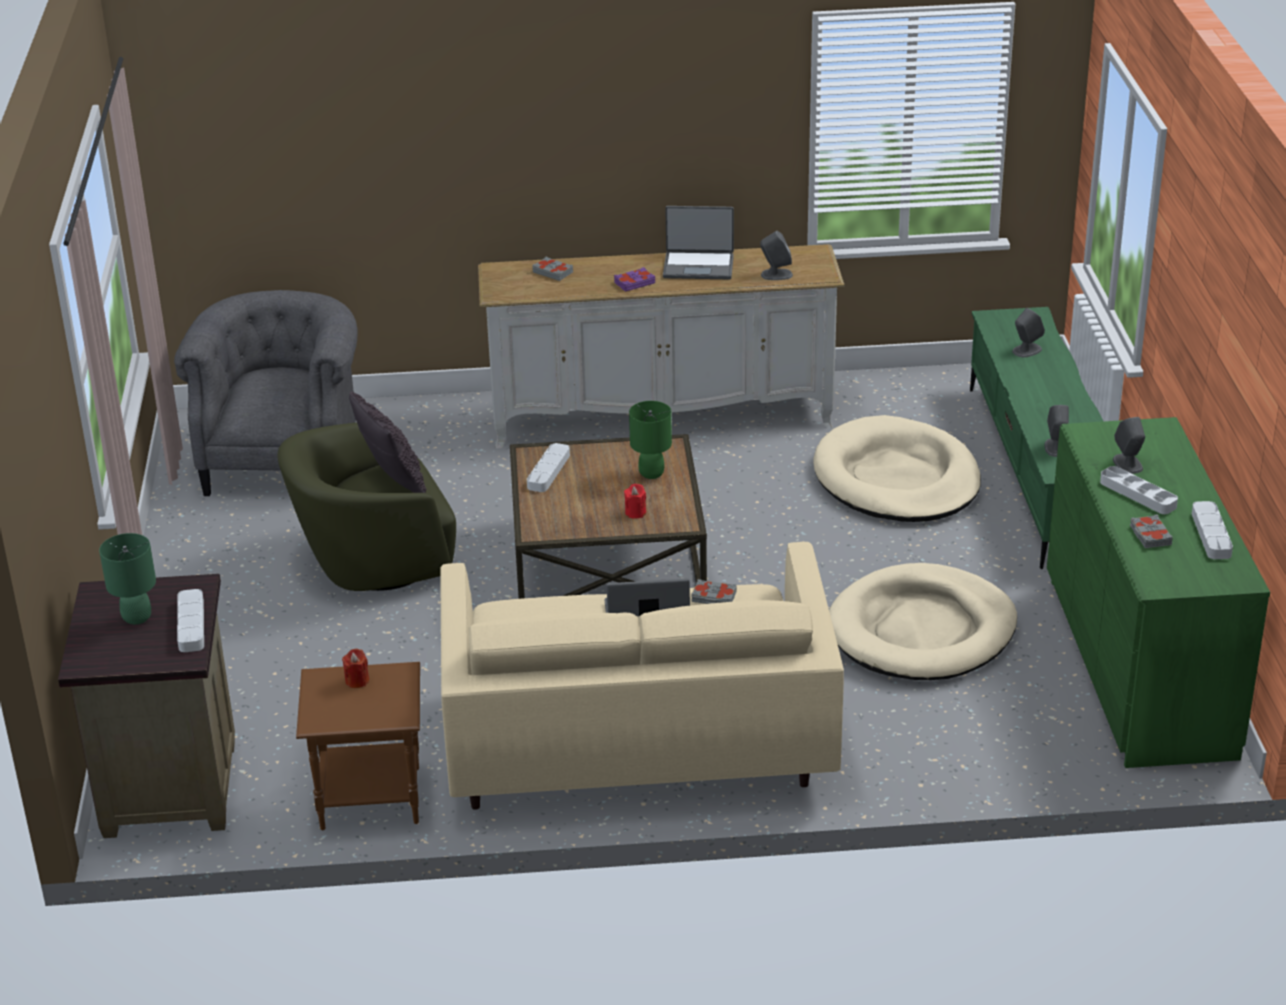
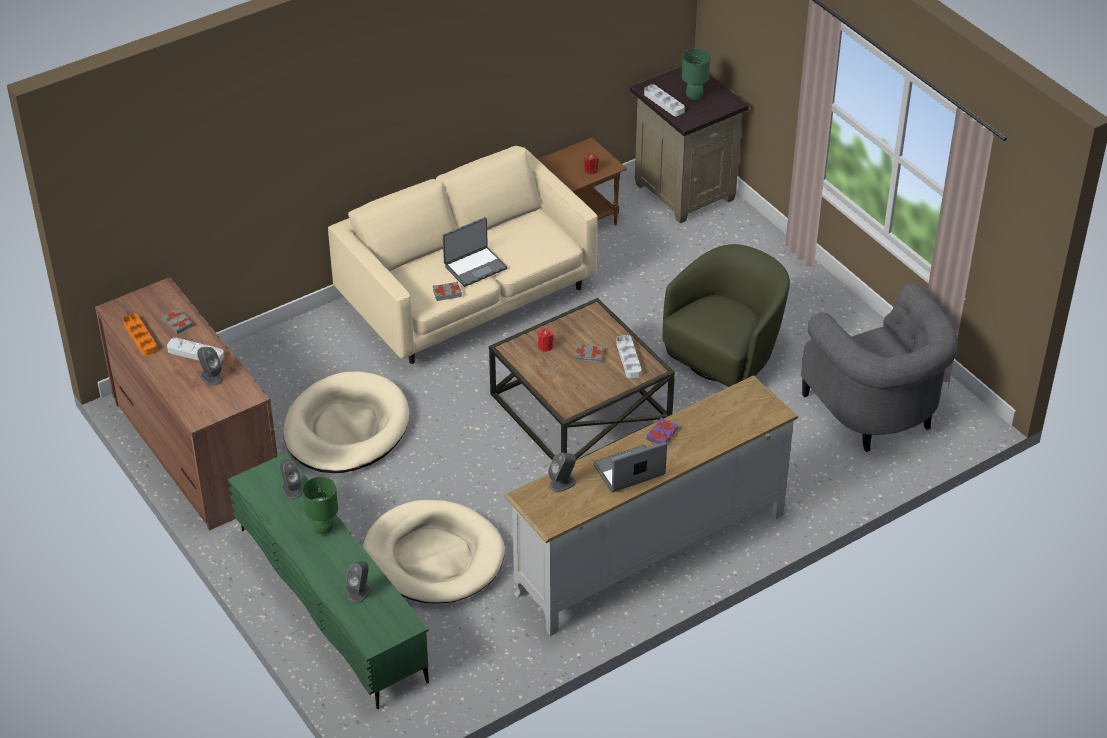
camera: 150 degrees right, 10 degrees up
(393, 483) = (718, 318): black pillow -> none
(553, 272) = (732, 424): grey book -> grey book (588, 356)
(650, 475) = (560, 379): green table lamp -> green table lamp (324, 528)
(1139, 666) = (196, 450): green dresser -> brown dresser
(1211, 534) = (140, 337): grey tray -> orange tray

